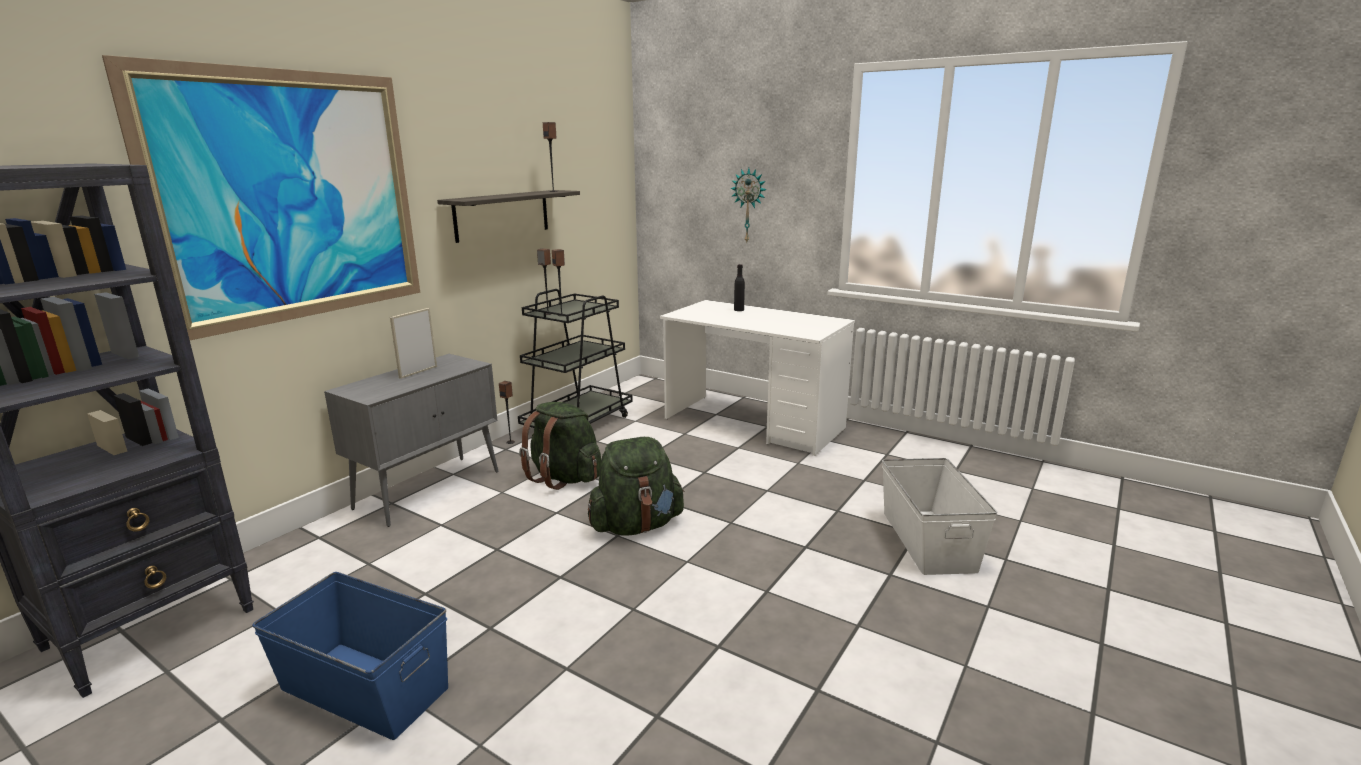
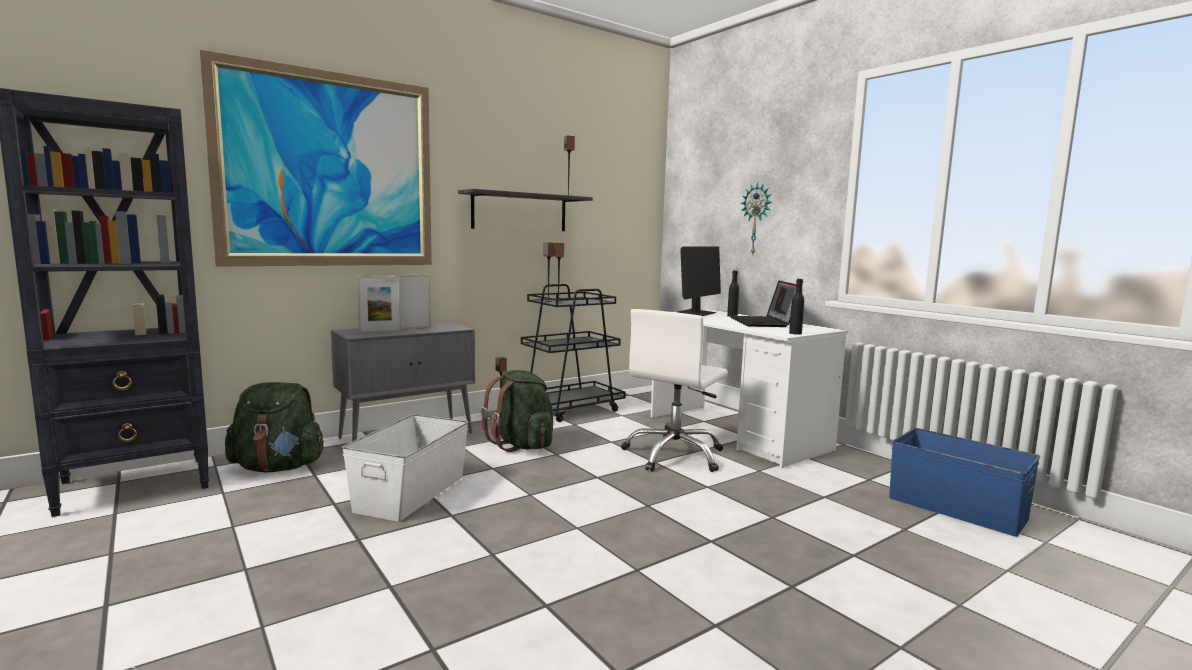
camera: 20 degrees right, 10 degrees down
(365, 687) = (224, 558): blue storage box -> blue storage box (955, 507)
(390, 385) = (380, 331): none -> picture frame
(636, 526) = (554, 491): green backpack -> green backpack (278, 467)
(702, 310) = (696, 313): none -> monitor
(716, 460) = (674, 455): none -> white office chair
(777, 318) = (764, 323): none -> laptop
(819, 332) = (795, 333): none -> black bottle
(927, 541) = (863, 565): white storage box -> white storage box (410, 493)

